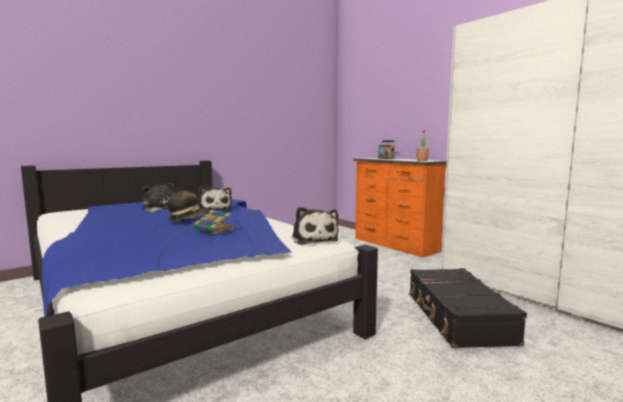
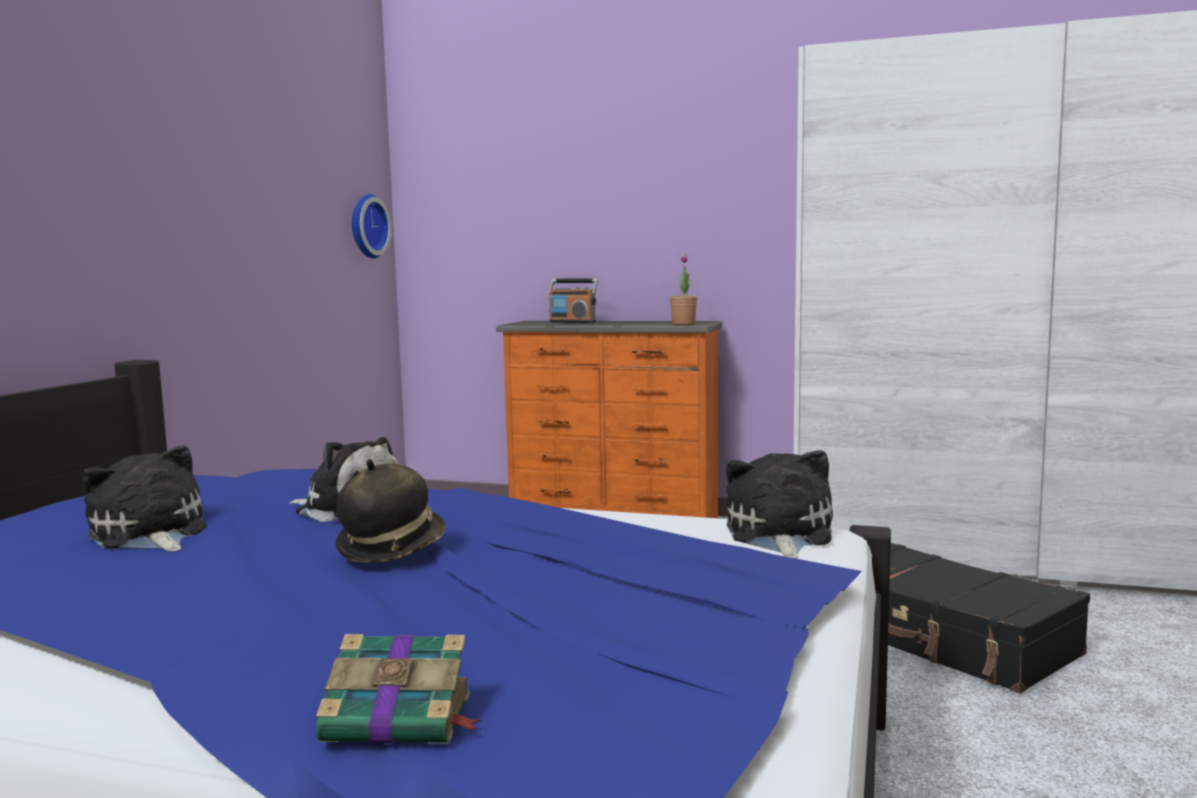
camera: 35 degrees left, 0 degrees up
(214, 230) = (565, 560): book -> book (401, 719)
(314, 239) = (778, 535): plush toy -> plush toy turned 120 degrees counterclockwise
(321, 119) = (366, 226): none -> wall clock

